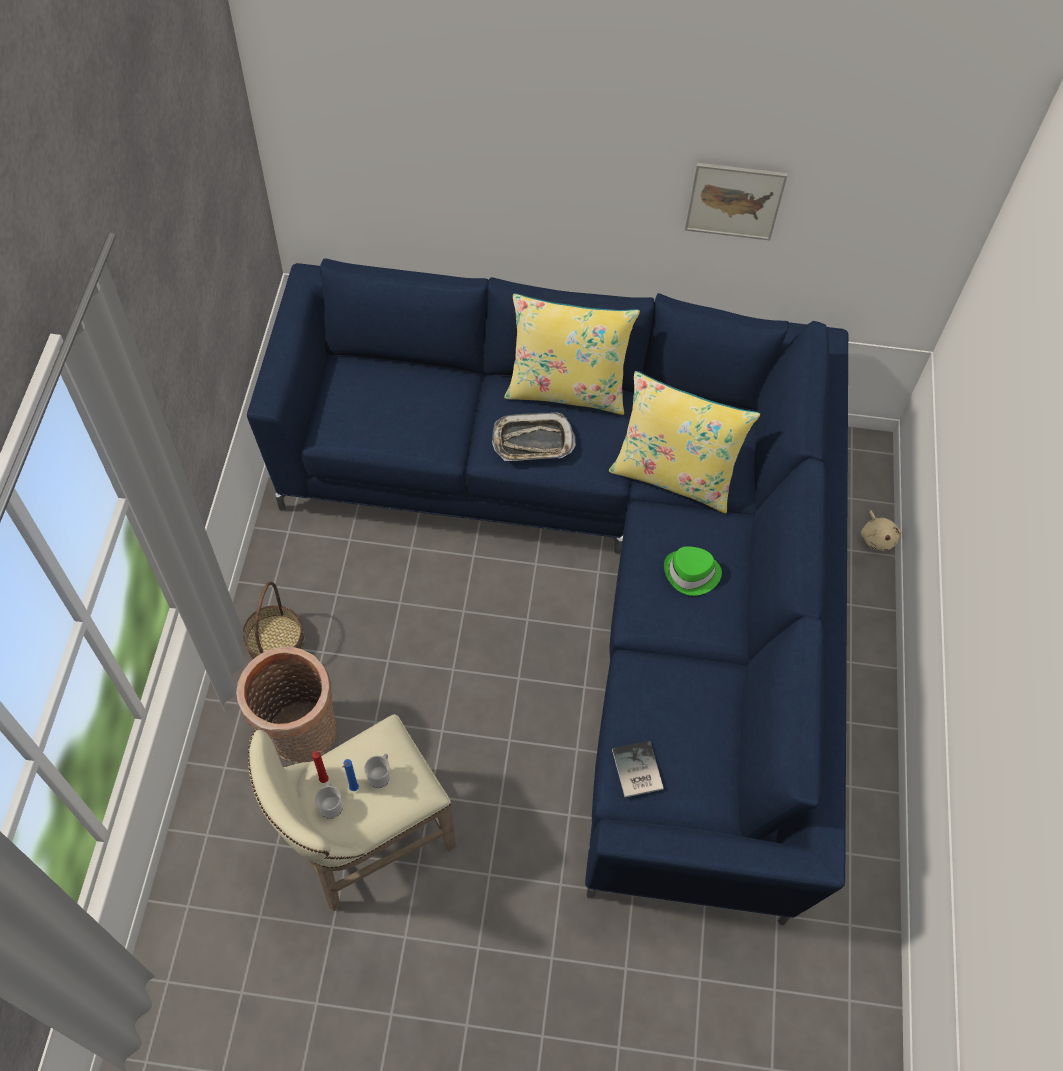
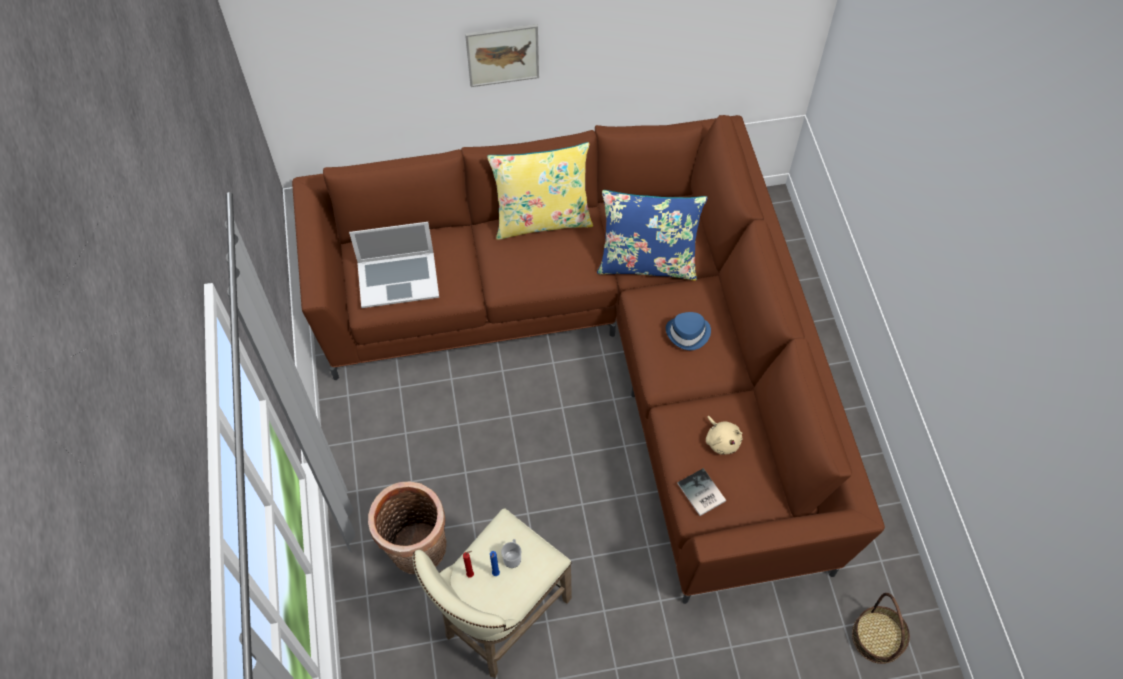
camera: 15 degrees left, 0 degrees up
(275, 640) = (369, 484): basket -> basket (878, 637)
(331, 805) = (483, 592): mug -> none
(374, 411) = (398, 279): none -> laptop
(532, 442) = (531, 267): tray -> none
(604, 565) = (606, 348): blue sofa -> brown sofa
(674, 475) = (647, 262): yellow pillow -> blue pillow
(691, 574) = (688, 333): green hat -> blue hat
(734, 201) = (639, 39): picture -> picture (502, 55)
(877, 537) = (801, 267): beige plush toy -> beige plush toy (722, 440)

